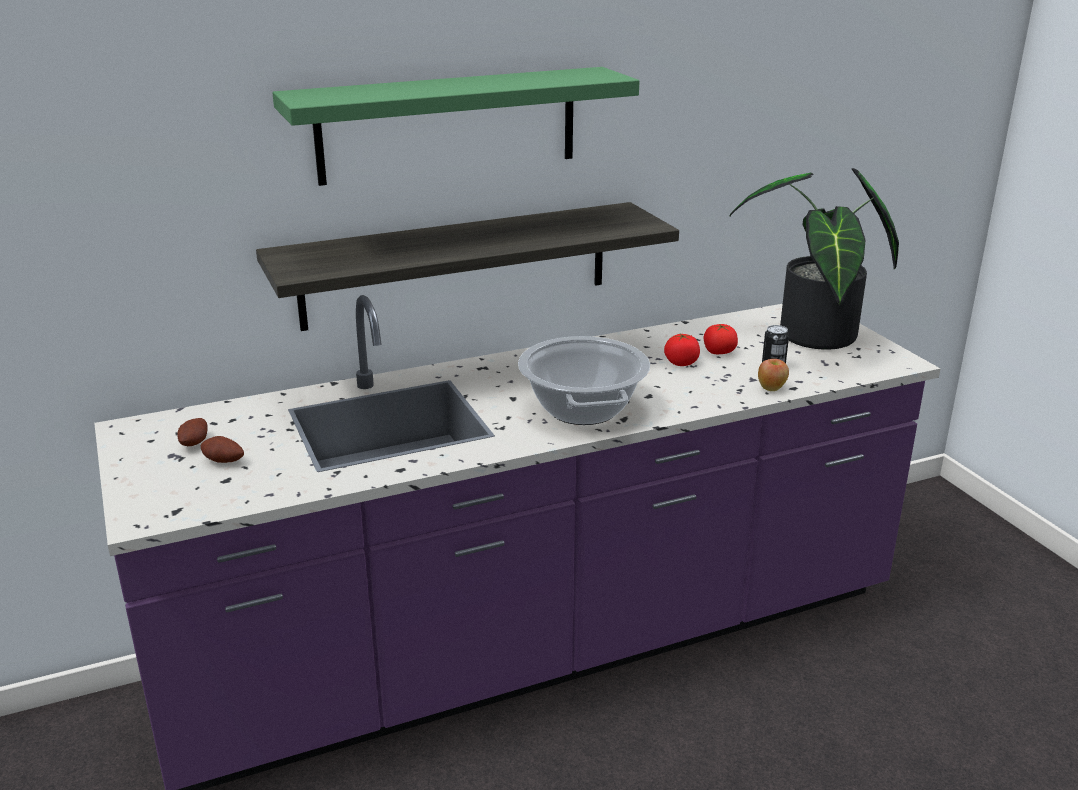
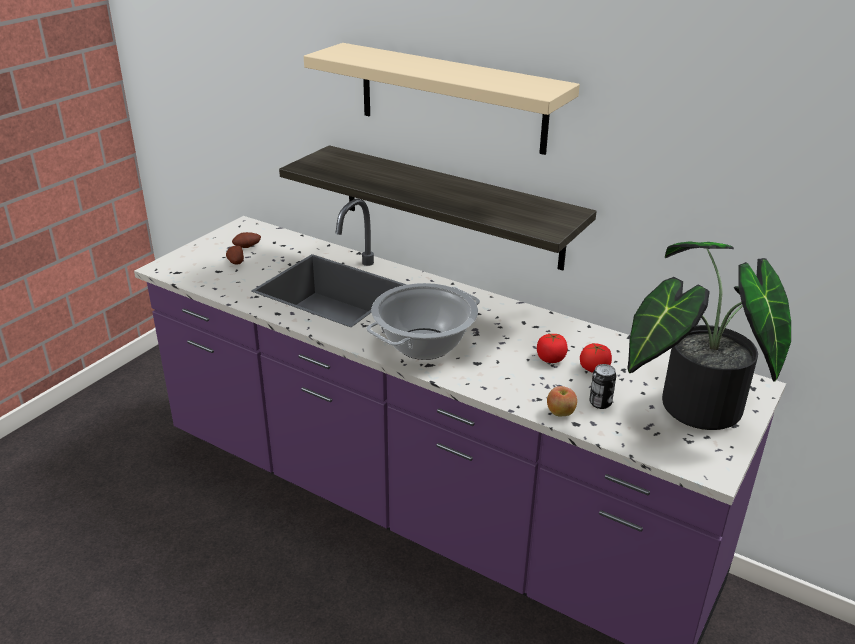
camera: 55 degrees right, 5 degrees up
(448, 125) = (451, 98): green shelf -> beige shelf

